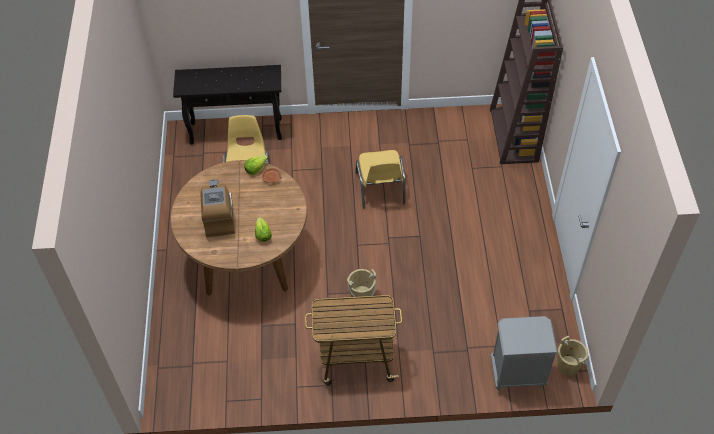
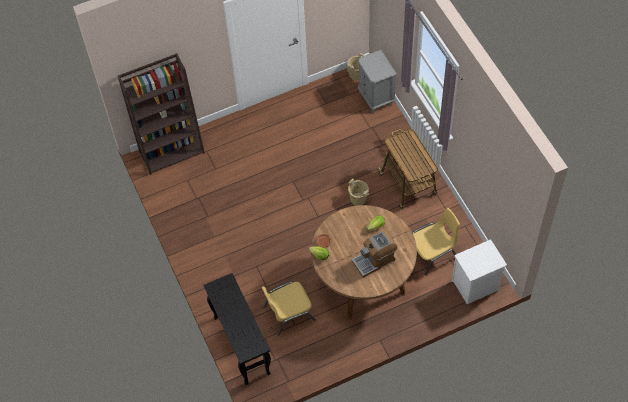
camera: 110 degrees left, 5 degrees up
(172, 373) = (475, 286): none -> white nightstand
(380, 189) = (260, 220): yellow chair -> yellow chair (432, 252)

